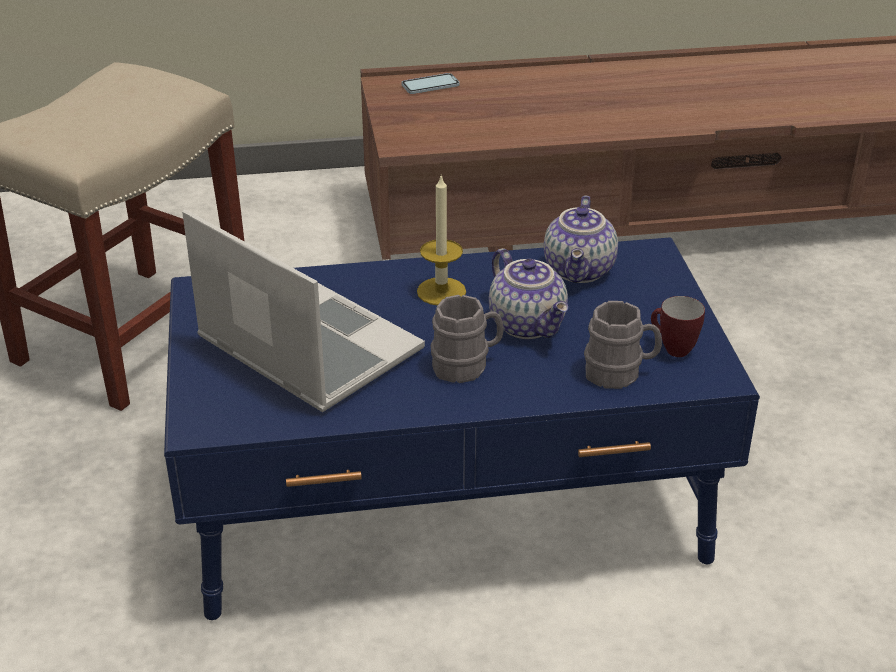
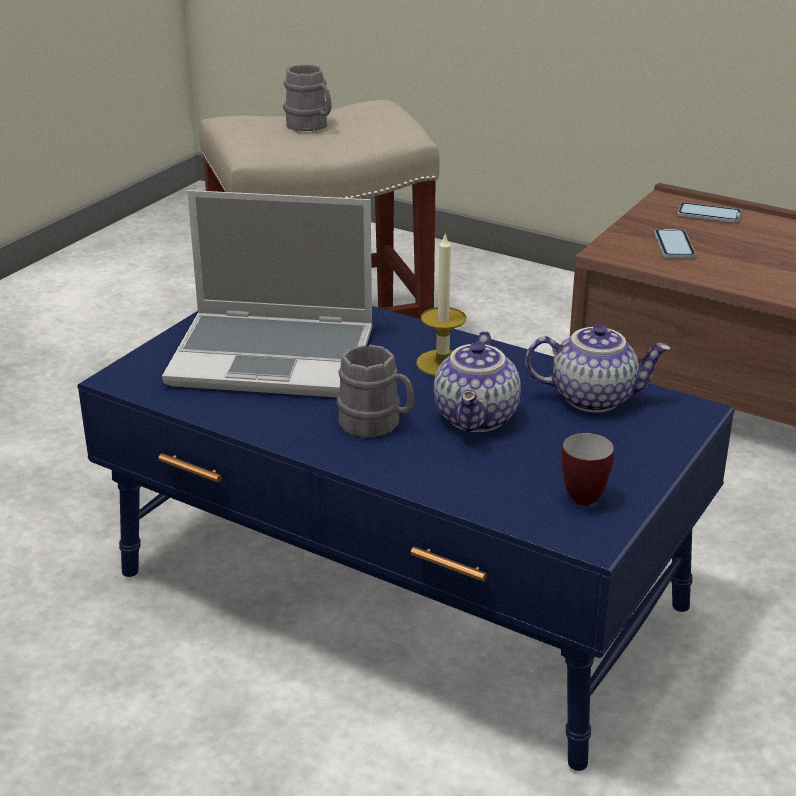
camera: 40 degrees right, 5 degrees down
(305, 346) = (275, 357): laptop -> laptop turned 105 degrees clockwise
(440, 122) = (674, 246): none -> phone
(581, 271) = (593, 397): teapot -> teapot turned 135 degrees counterclockwise
(620, 373) = (500, 490): grey mug -> grey mug (310, 126)

